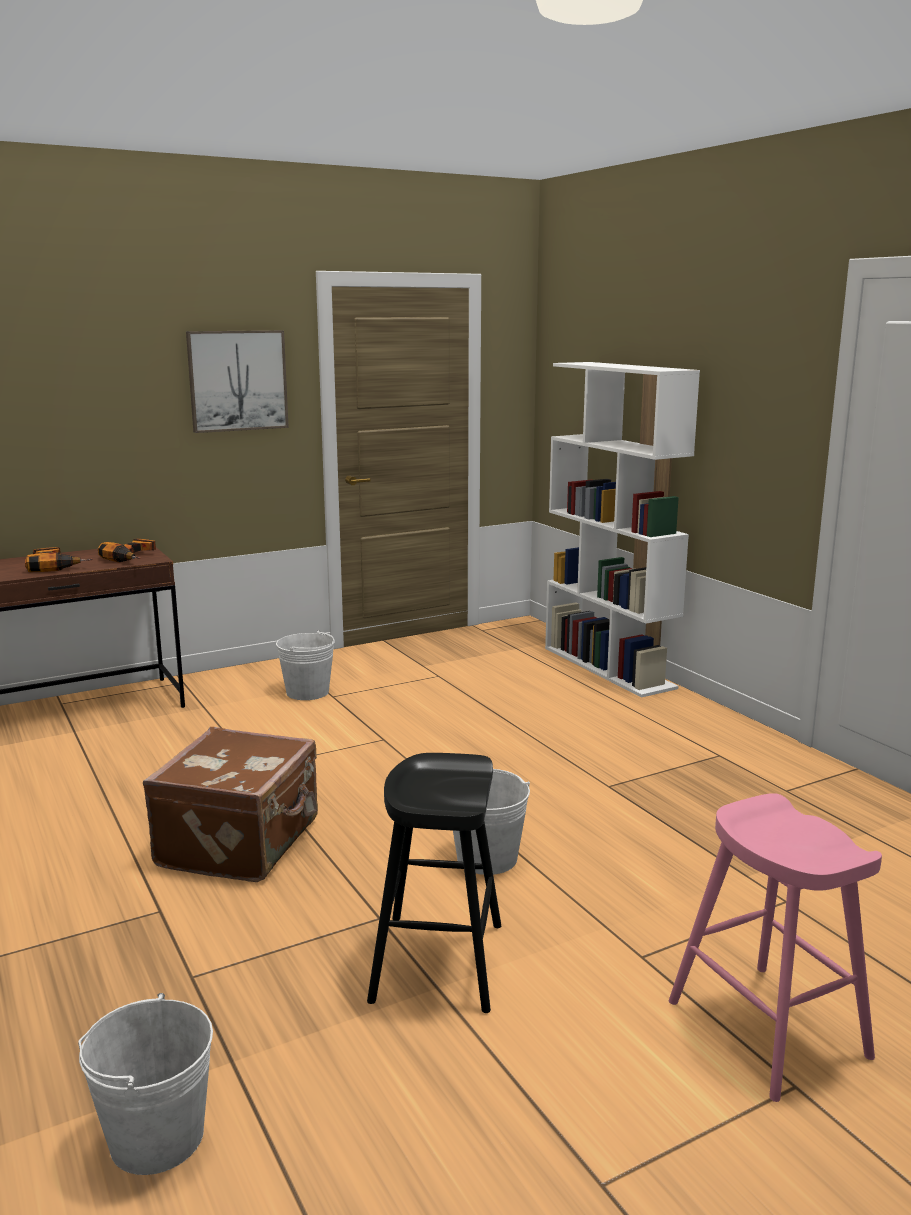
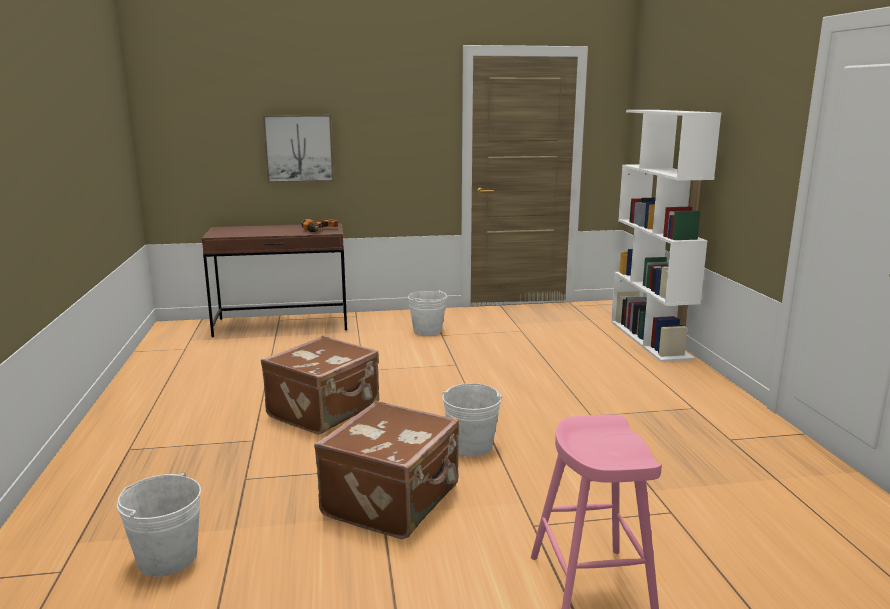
camera: 20 degrees right, 0 degrees up
(56, 566) = (274, 231): power drill -> none
(237, 380) = (404, 119): picture -> picture (299, 148)
(438, 962) = (393, 501): black stool -> brown suitcase

